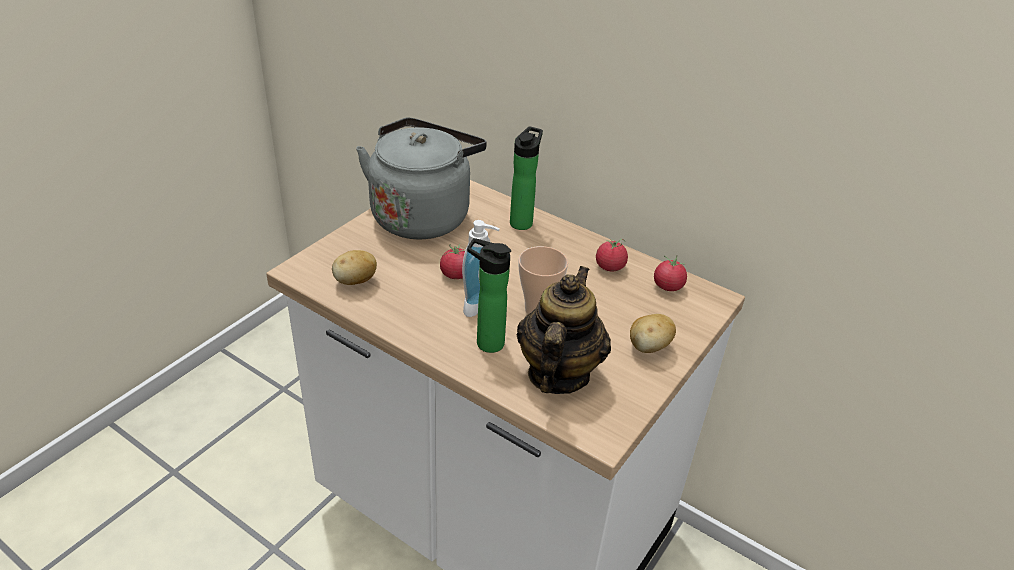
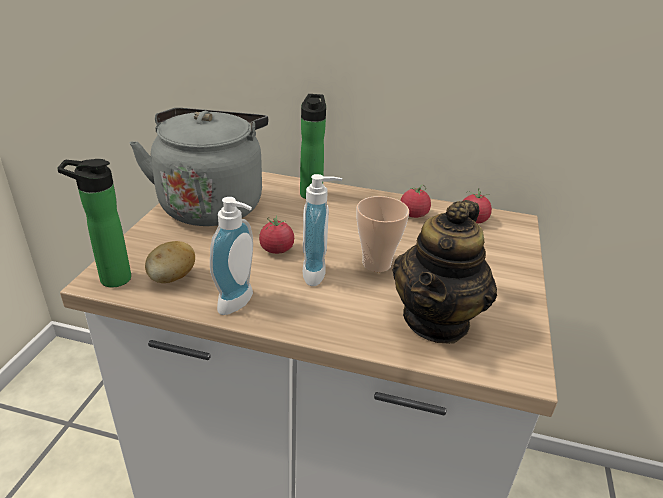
camera: 20 degrees left, 5 degrees down
(398, 317) = (240, 303): none -> soap dispenser
(486, 342) = (347, 307): bottle -> bottle (110, 279)
(557, 374) = (437, 320): teapot -> teapot turned 150 degrees counterclockwise
(649, 347) = (498, 274): potato -> none

